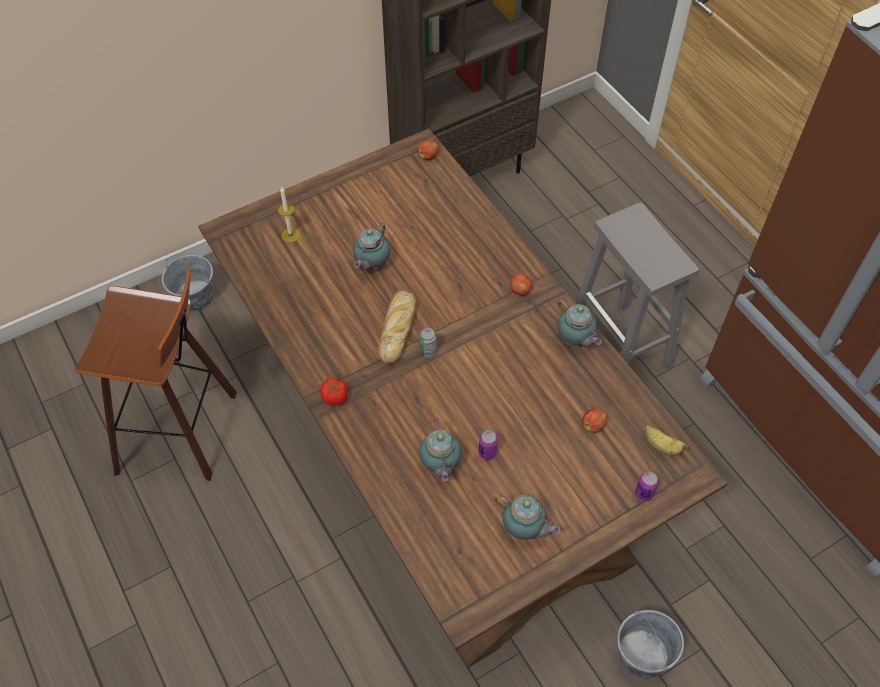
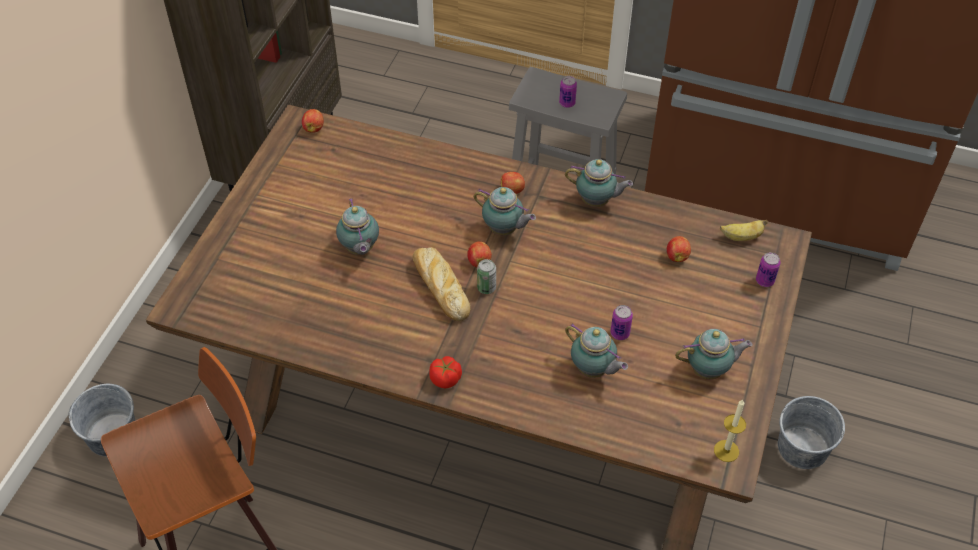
camera: 40 degrees left, 5 degrees down
(290, 235) = (253, 270): candle -> candle (726, 451)
(442, 329) = (479, 261): none -> apple
(484, 317) = (504, 230): none -> teapot
(640, 249) = (567, 103): none -> can

